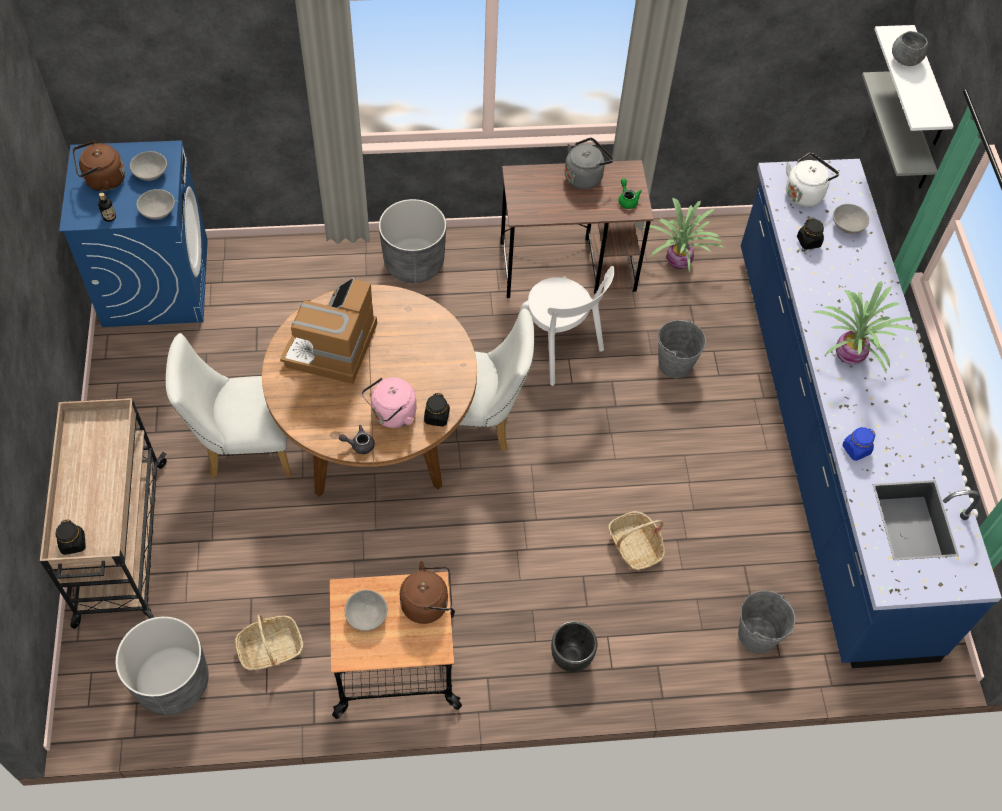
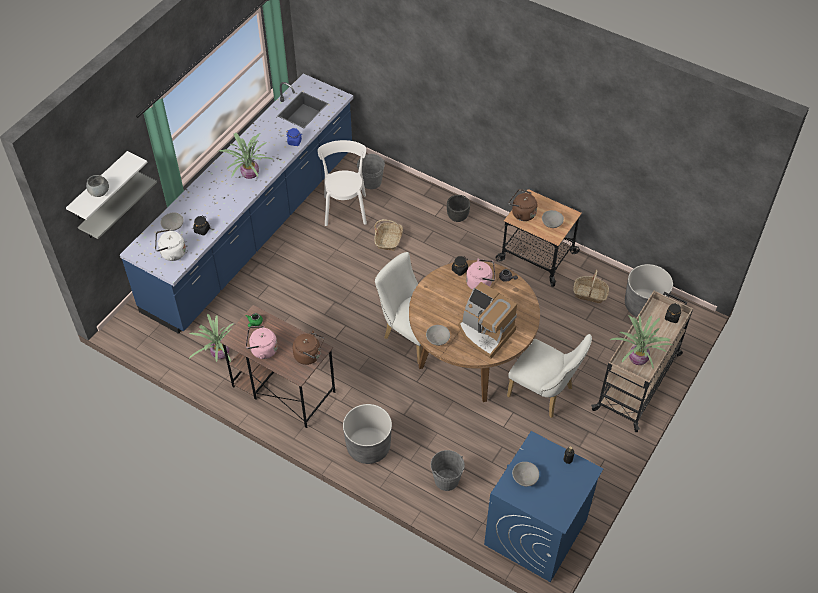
camera: 140 degrees left, 5 degrees down
(96, 445) = (638, 358): none -> potted plant
(102, 181) = (558, 490): brown kettle -> brown kettle (309, 355)
(158, 211) = (536, 446): grey bowl -> grey bowl (437, 339)
(332, 347) = (485, 332): coffee machine -> coffee machine turned 75 degrees clockwise
(559, 349) = (334, 346): white chair -> white chair (345, 207)
(585, 176) = (262, 350): grey kettle -> pink kettle
(675, 364) = (283, 303): grey bucket -> grey bucket (446, 480)

